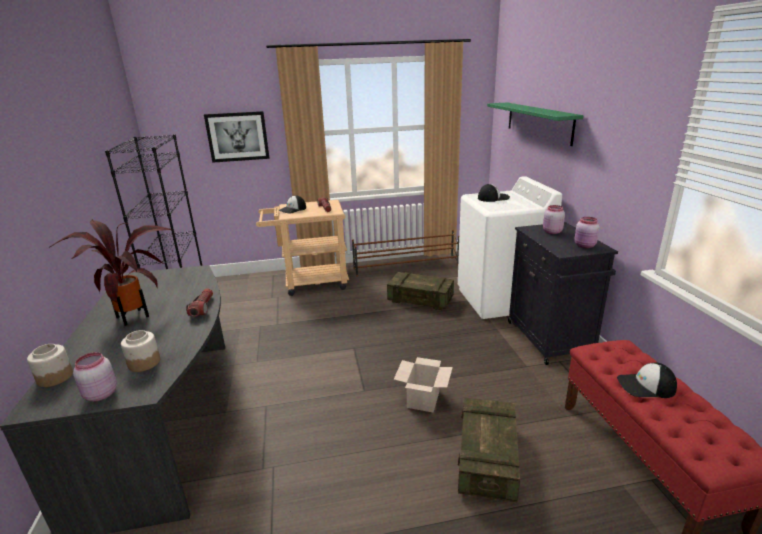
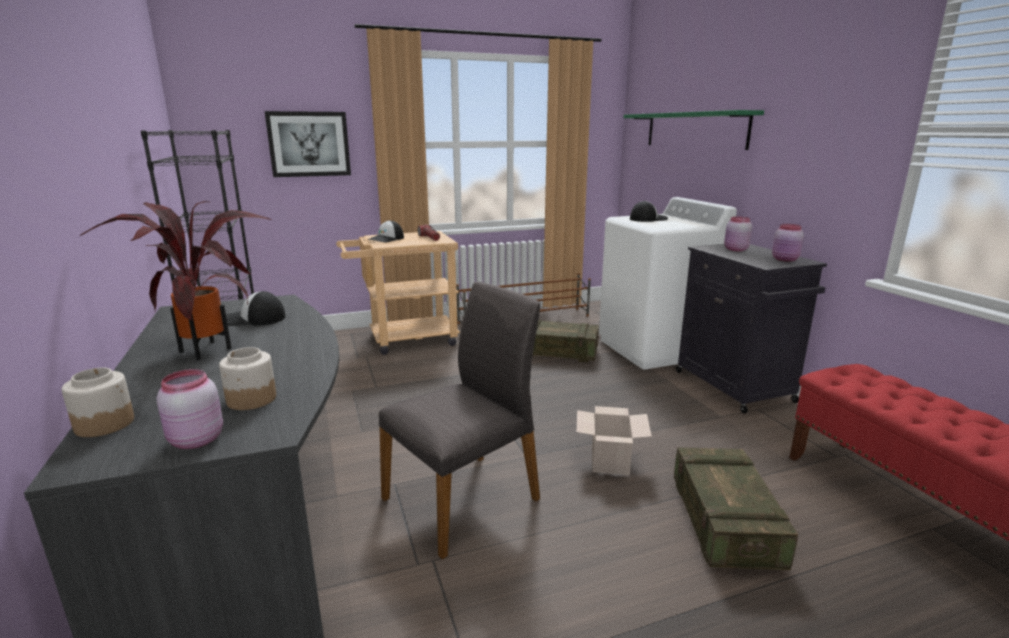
camera: 10 degrees left, 5 degrees down
(202, 308) = (311, 337): flashlight -> none
(308, 421) = (464, 499): none -> grey chair
(646, 386) = (918, 406): cap -> cap (253, 319)

